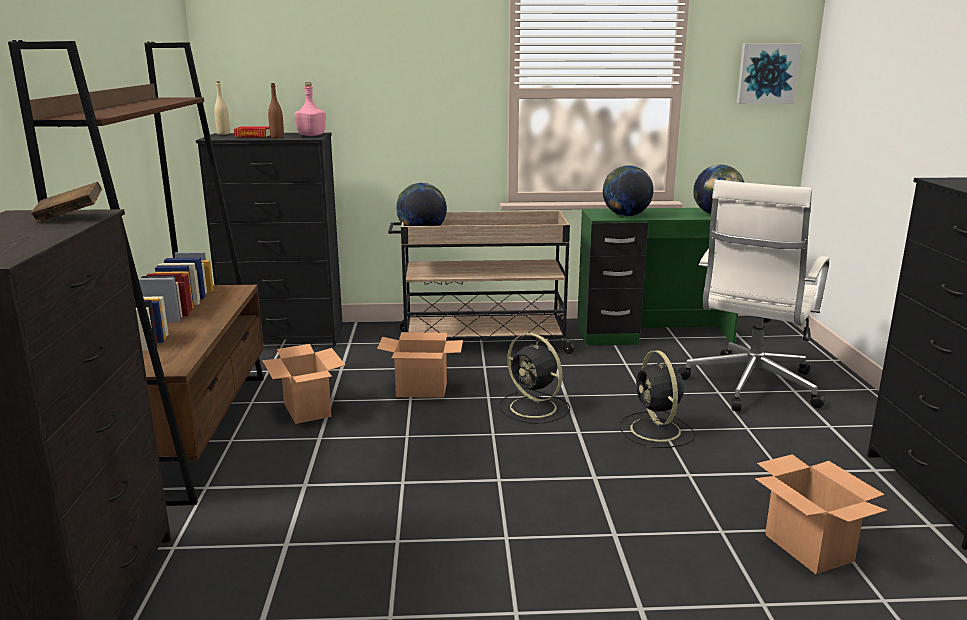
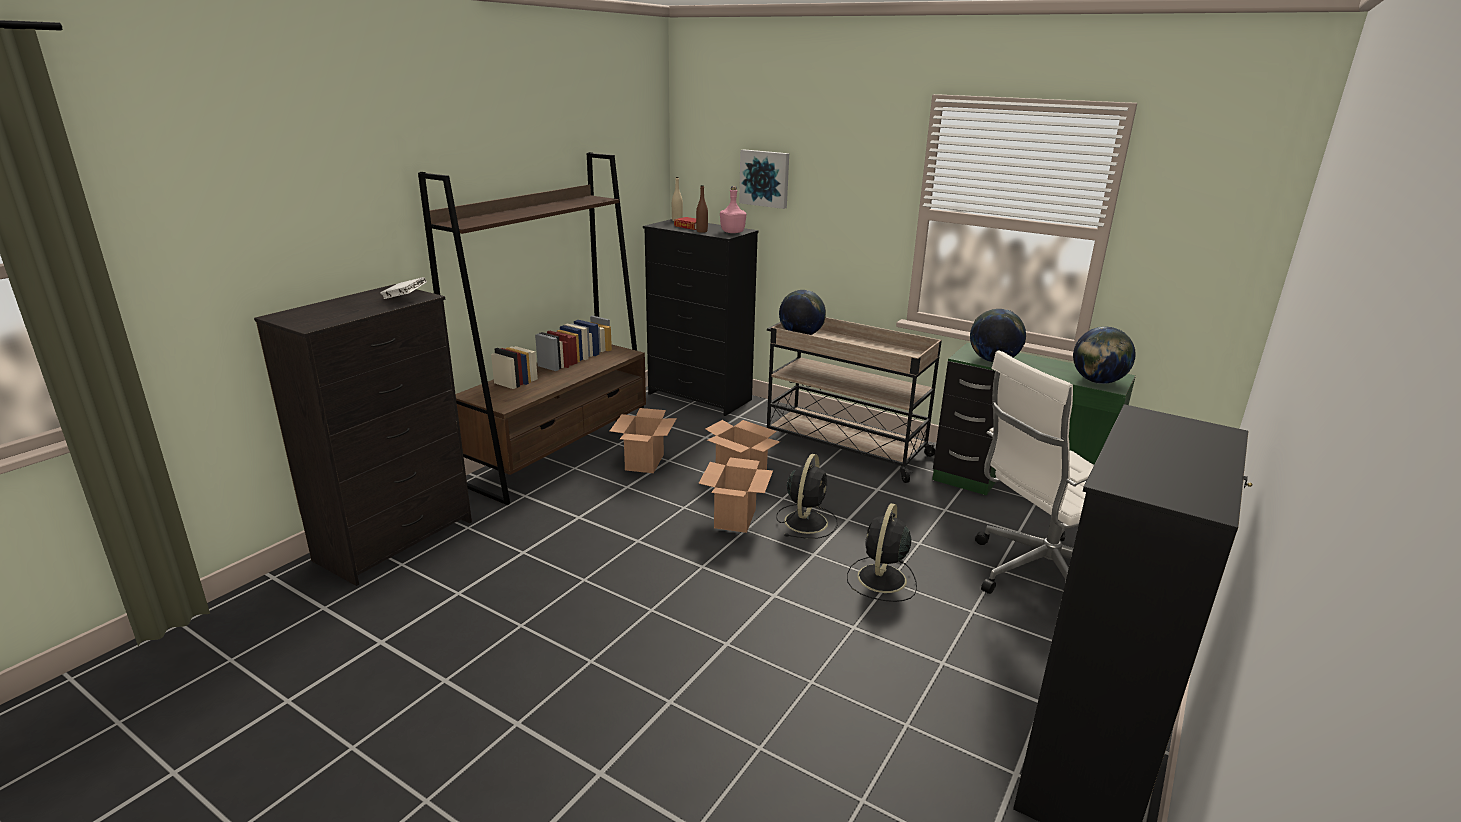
camera: 35 degrees right, 5 degrees up
(70, 218) = (405, 298): brown book -> white book
(535, 408) = (806, 521): black fan -> black fan turned 150 degrees counterclockwise
(767, 73) = (1225, 226): picture -> picture (765, 178)
(807, 547) = (863, 729): cardboard box -> cardboard box (735, 518)

